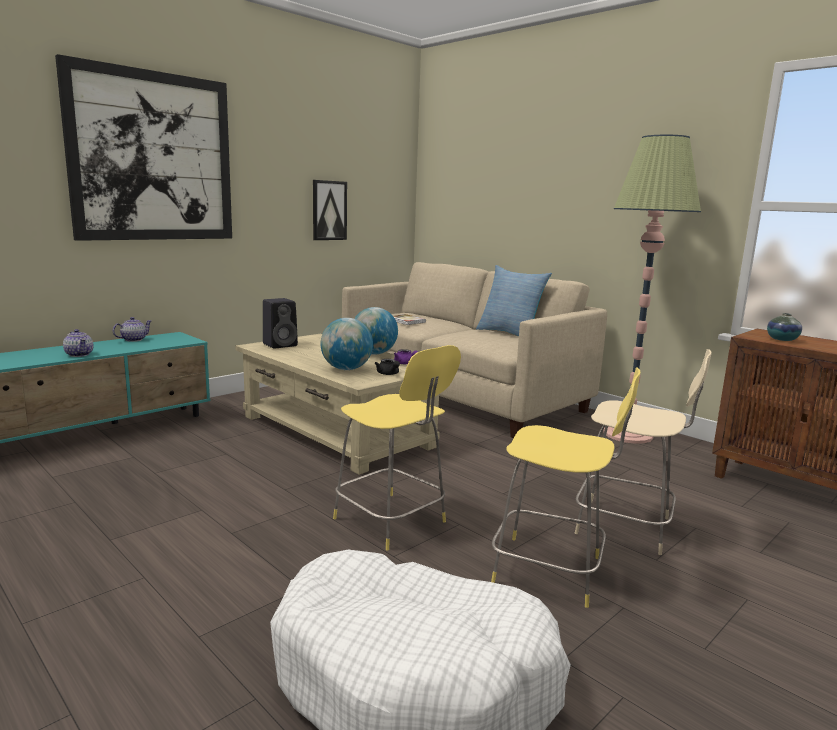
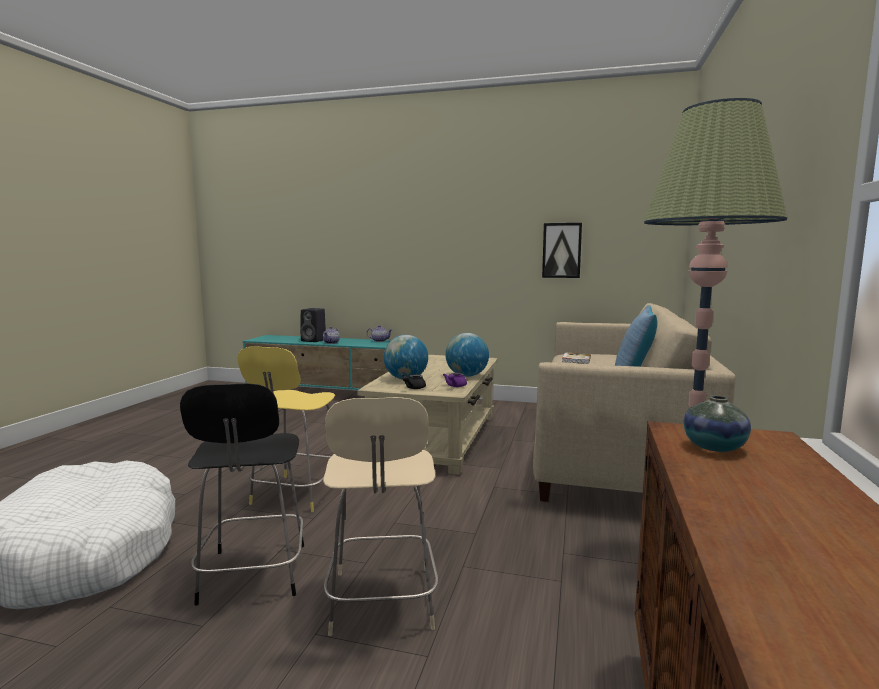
camera: 60 degrees right, 5 degrees down
(152, 157) = (407, 217): picture -> none
(281, 345) = (440, 358): black speaker -> black speaker (314, 340)
(552, 571) = (253, 575): yellow stool -> black stool

